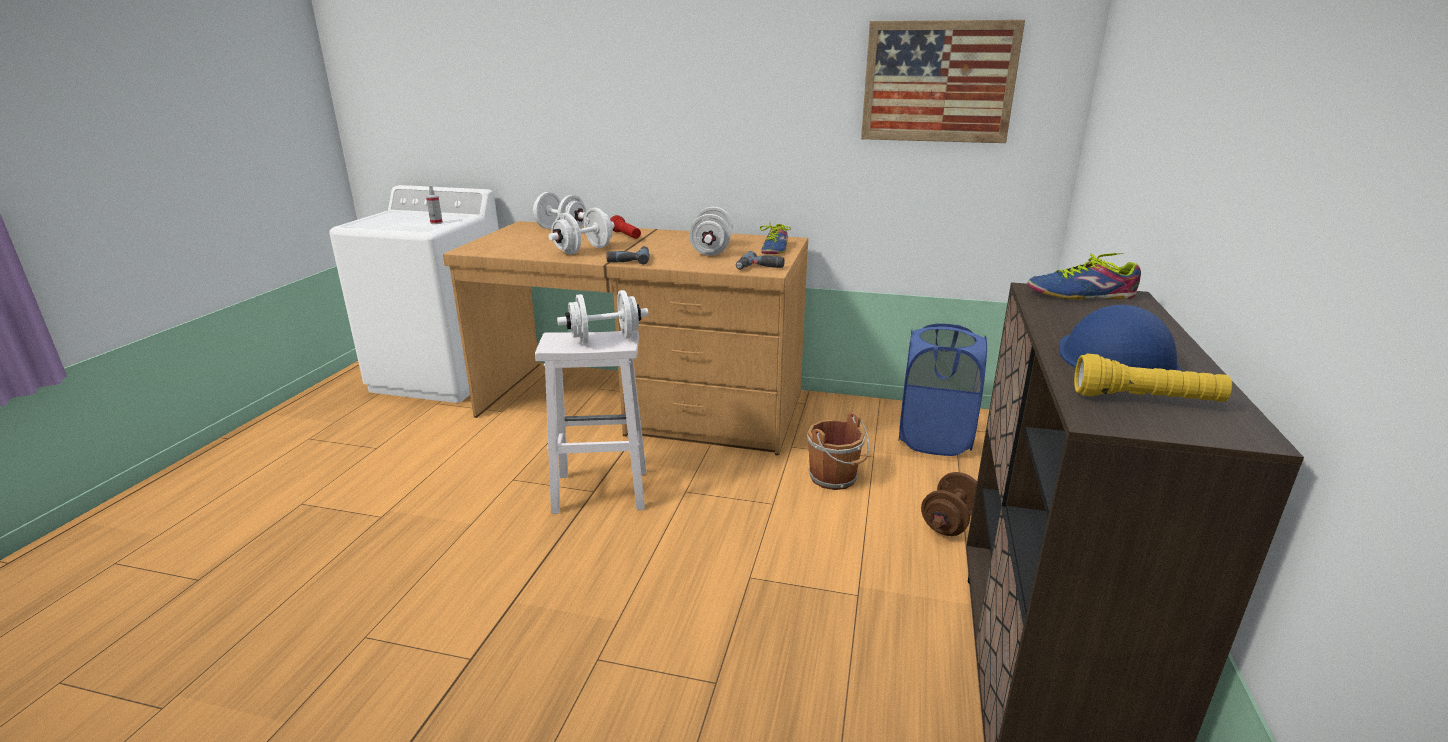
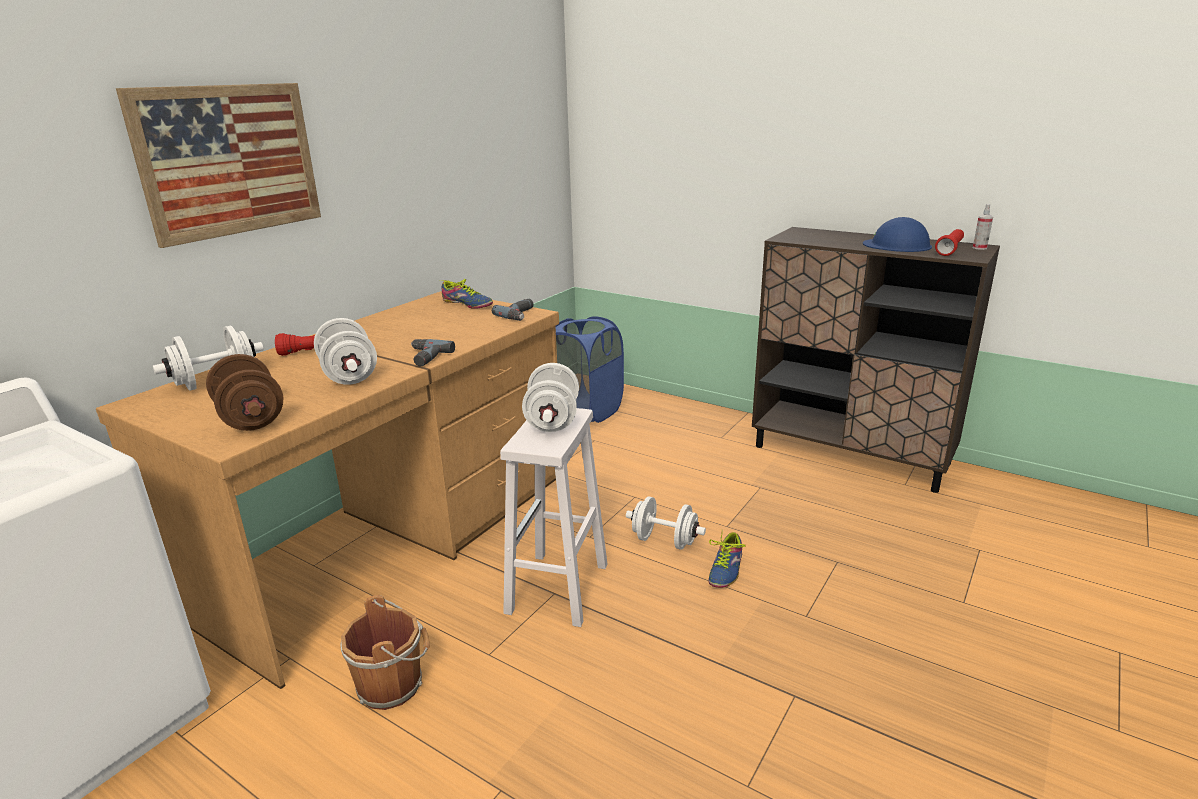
camera: 70 degrees left, 0 degrees up
(436, 222) = (49, 453): spray bottle -> spray bottle (979, 248)
(711, 250) = (436, 324): white dumbbell -> white dumbbell (664, 541)
(835, 478) = (614, 462): brown bucket -> brown bucket (393, 684)
(938, 82) = (496, 125): picture -> picture (229, 160)
(949, 523) = (694, 436): brown dumbbell -> brown dumbbell (251, 419)
(1081, 295) = (796, 235): shoe -> shoe (726, 569)
(1146, 400) = (950, 250): yellow flashlight -> red flashlight

